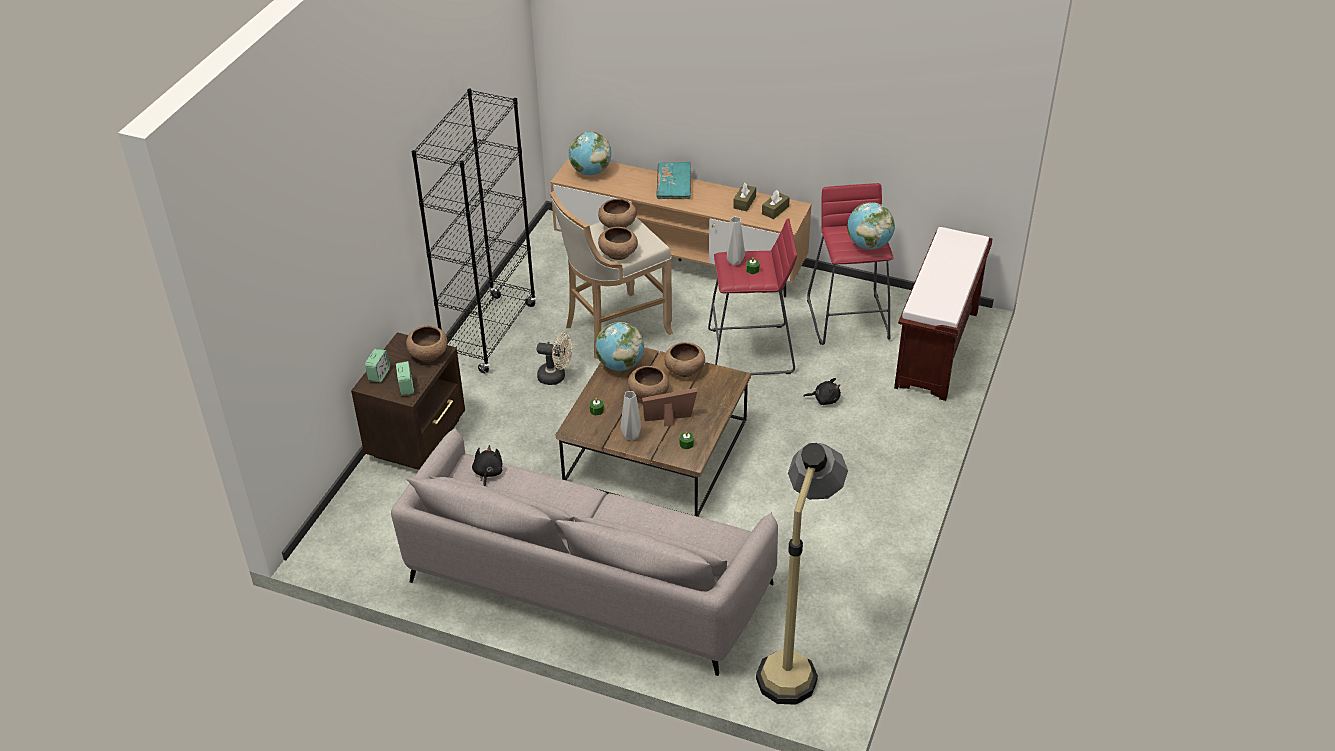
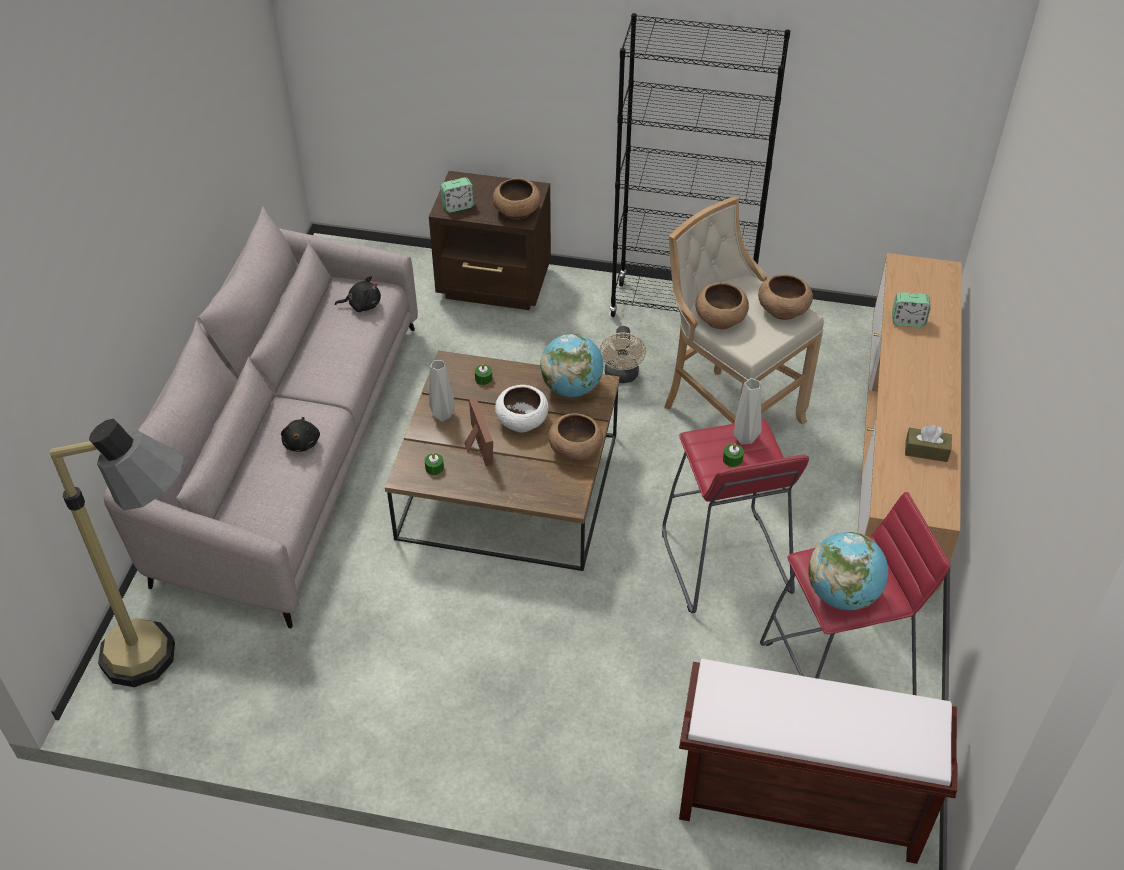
camera: 80 degrees right, 5 degrees up
(379, 374) = (476, 184): alarm clock -> alarm clock (908, 321)
(590, 171) = (927, 285): globe -> none
(648, 393) = (522, 421): brown bowl -> white bowl
(674, 187) = (929, 371): turquoise book -> none
(775, 210) = (922, 488): brown tissue box -> none
(824, 399) = (645, 657): black plush toy -> black plush toy (302, 442)

